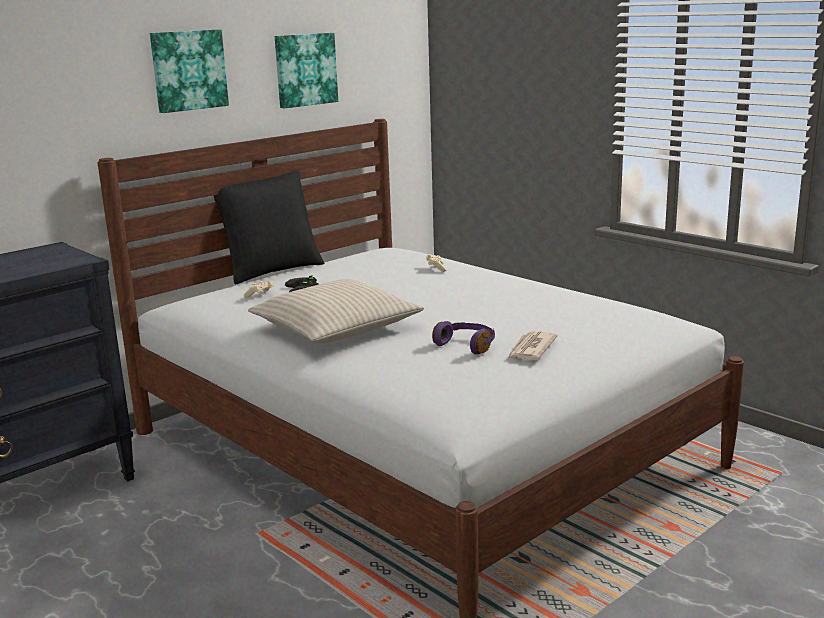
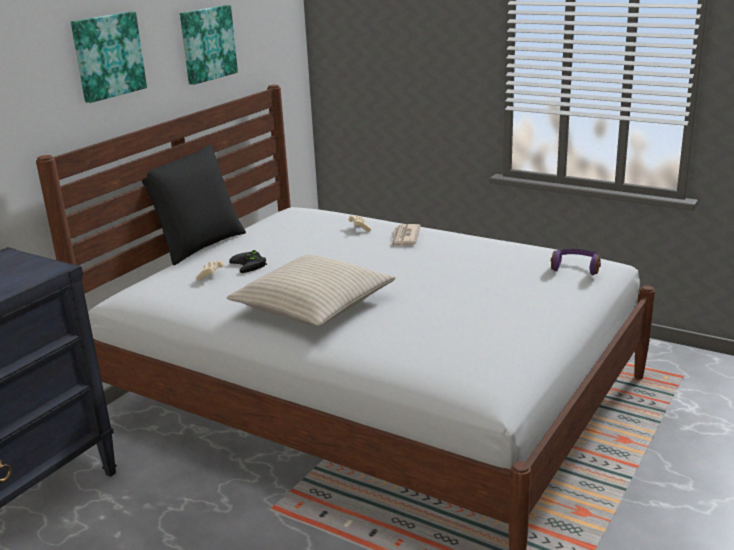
camera: 15 degrees left, 5 degrees up
(467, 345) = (447, 309): purple headphones -> purple headphones (576, 268)
(531, 349) = (504, 306): newspaper -> newspaper (405, 237)

